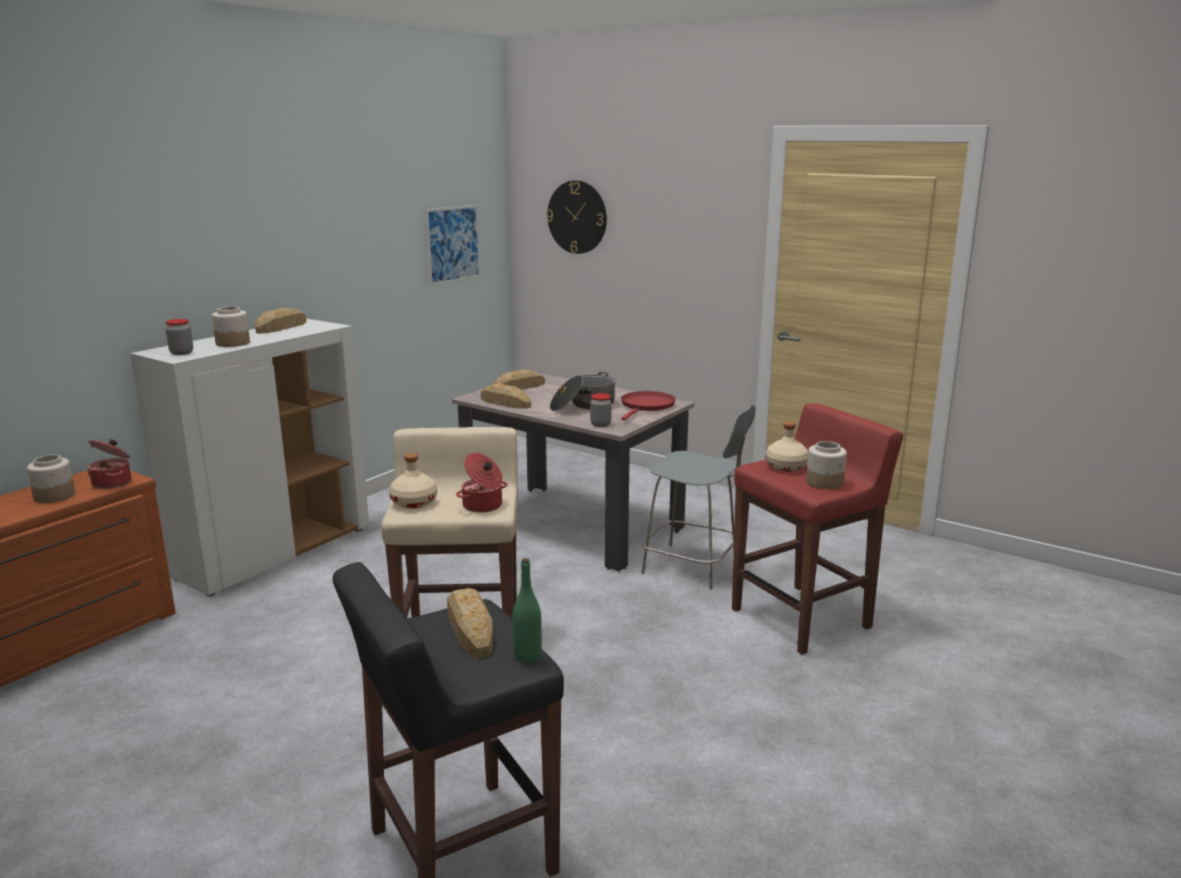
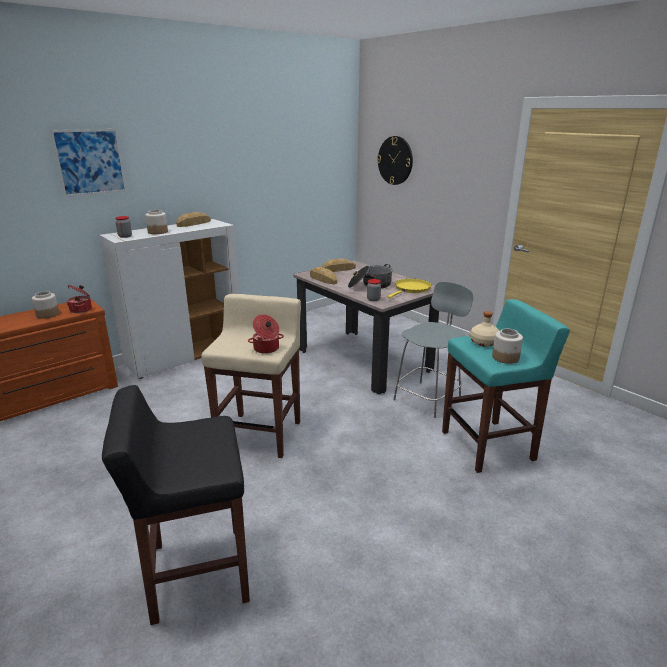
camera: 15 degrees right, 5 degrees up
(414, 502) = (227, 341): beige bottle -> none
(453, 244) = (315, 176): picture -> picture (90, 162)
(470, 629) = (202, 437): bread -> none
(527, 656) = (224, 464): green bottle -> none
(646, 406) = (411, 289): red frying pan -> yellow frying pan
(693, 567) = (428, 398): grey chair -> grey chair turned 90 degrees counterclockwise
(802, 618) = (489, 445): red stool -> turquoise stool

